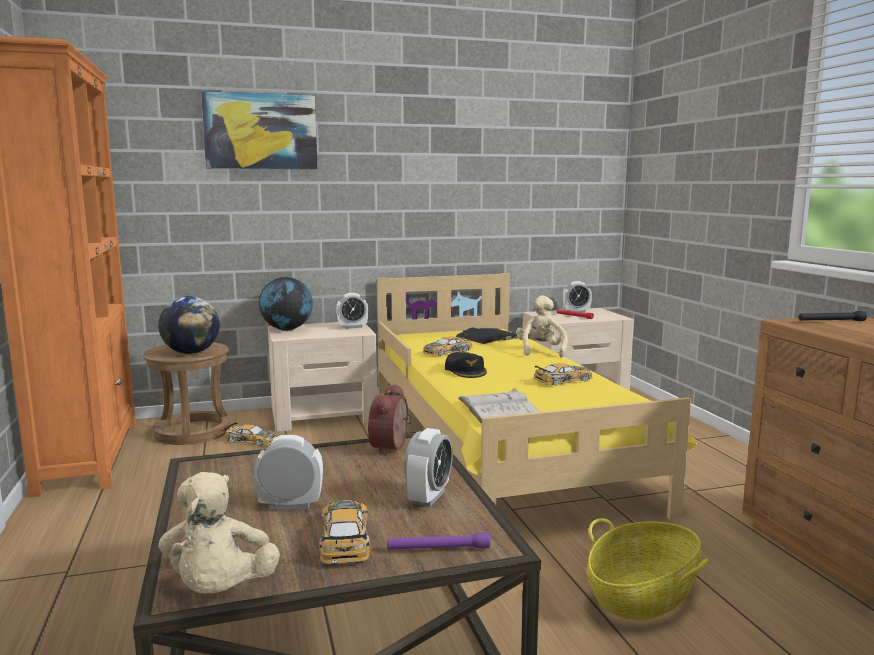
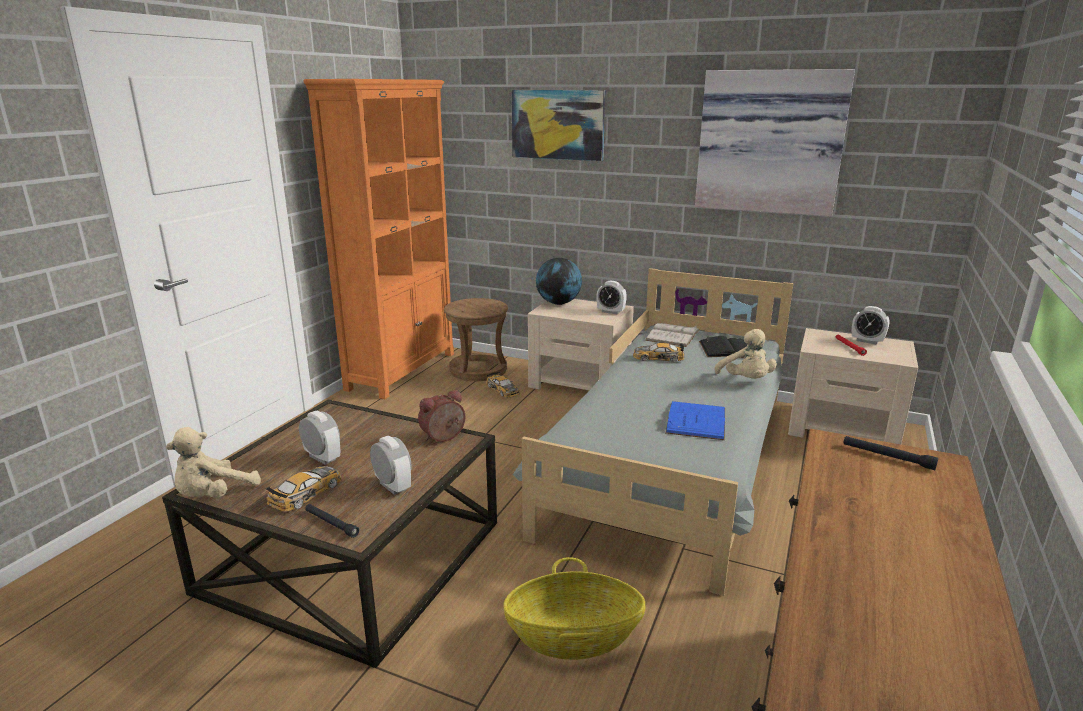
camera: 40 degrees right, 10 degrees up
(191, 353) = (474, 310): globe -> none
(429, 497) = (393, 486): alarm clock -> alarm clock turned 105 degrees counterclockwise
(438, 549) = (331, 524): purple flashlight -> black flashlight
(466, 370) = (633, 383): black cap -> none
(476, 147) = (770, 142): none -> picture
(499, 408) = (583, 430): white book -> white book (672, 335)
(500, 446) = (673, 460): yellow bed -> grey bed
(541, 351) = (746, 381): beige plush toy -> beige plush toy turned 120 degrees clockwise
(563, 380) = (696, 420): toy car -> blue book

